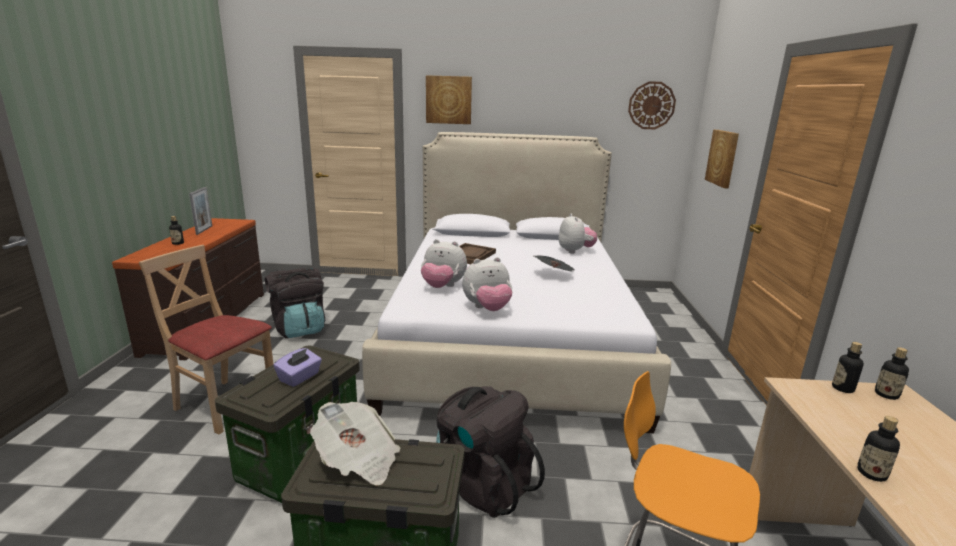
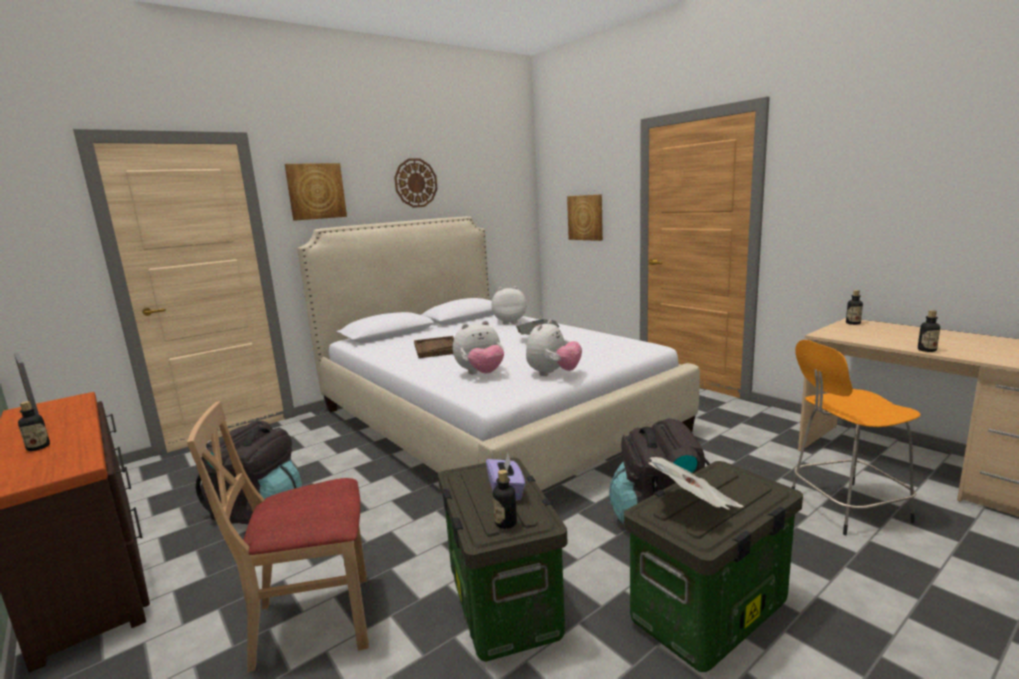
camera: 40 degrees left, 5 degrees down
(575, 251) = (509, 322): plush toy -> plush toy turned 45 degrees counterclockwise
(651, 105) = (503, 182): wall clock -> wall clock (415, 183)
(842, 388) = (837, 327): bottle -> bottle (506, 523)

